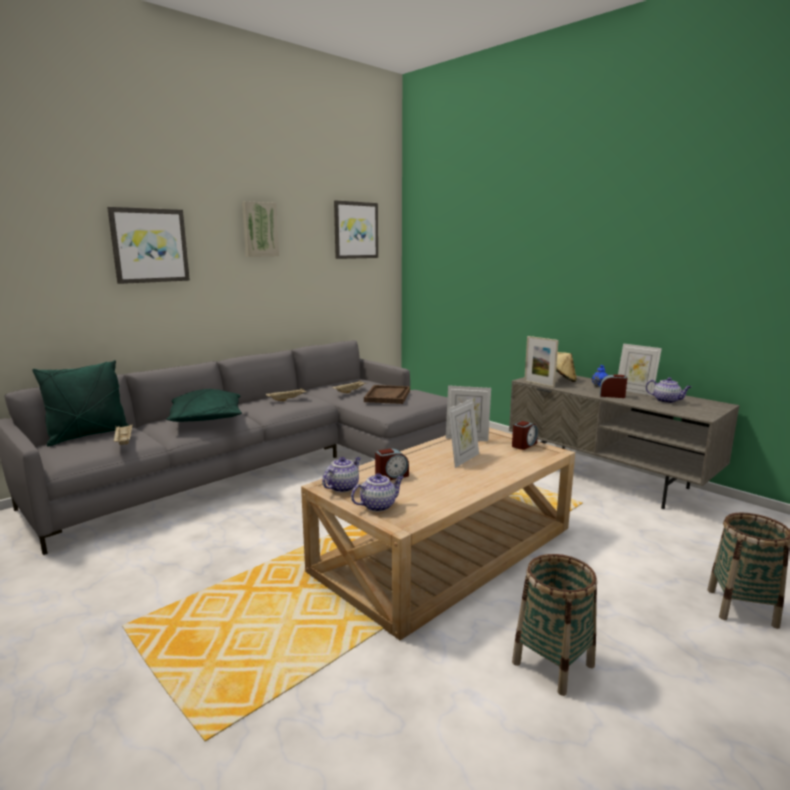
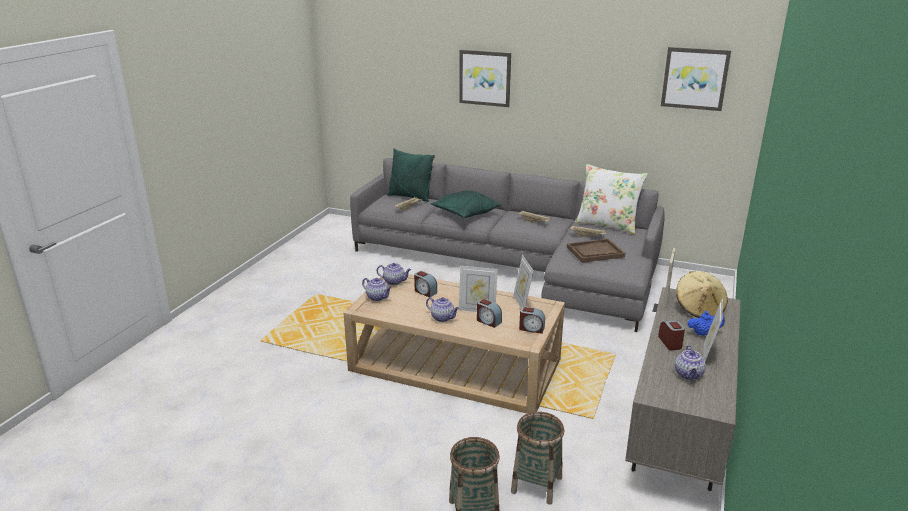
camera: 65 degrees right, 10 degrees up
(259, 229) = (578, 71): picture -> none
(333, 384) = (607, 225): none -> white pillow
(469, 479) = (443, 318): none -> teapot
(494, 459) = (488, 321): none -> alarm clock
(553, 663) = (356, 426): basket -> basket (536, 484)

